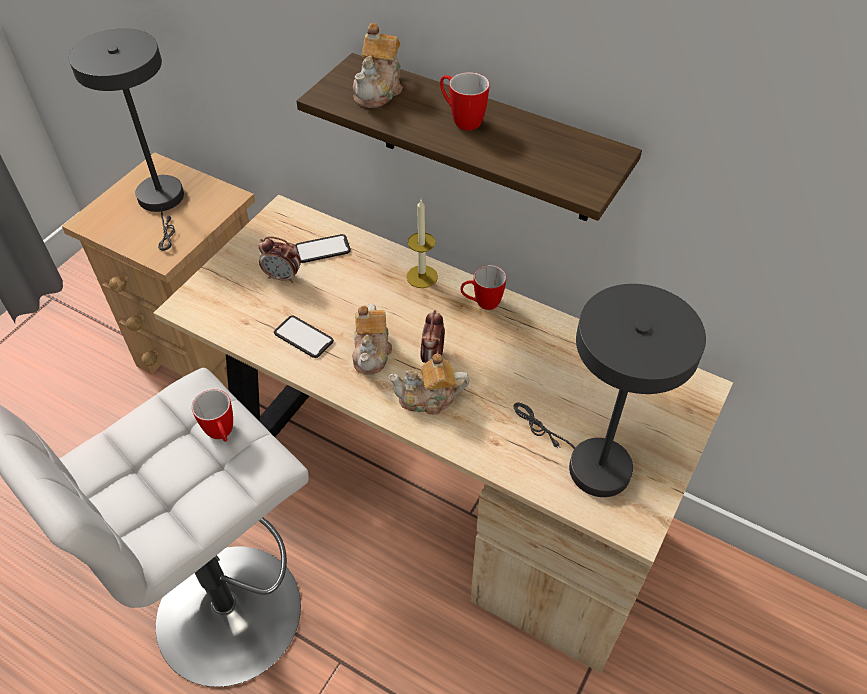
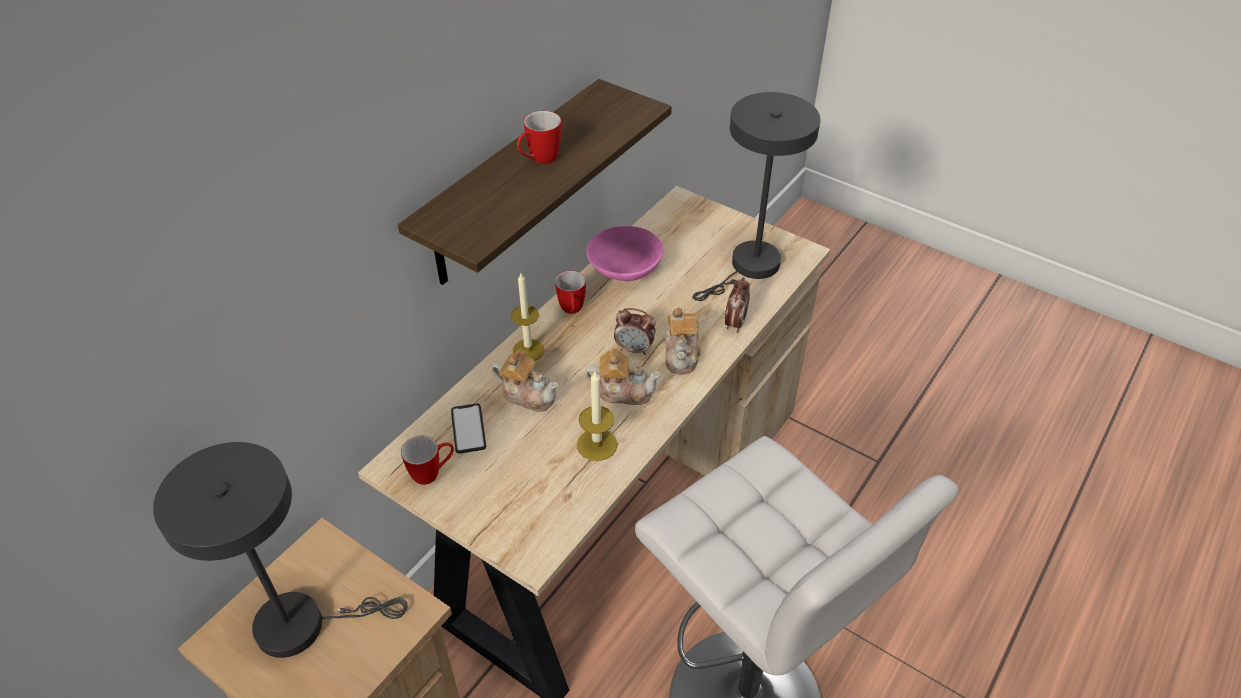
camera: 85 degrees left, 5 degrees down
(222, 435) = (733, 493): mug -> mug (432, 473)
(283, 277) = (504, 463): alarm clock -> alarm clock (735, 323)
(303, 337) = (597, 444): phone -> candle
(379, 90) = (476, 206): teapot -> teapot (528, 394)
(556, 341) = (625, 270): none -> pink bowl

